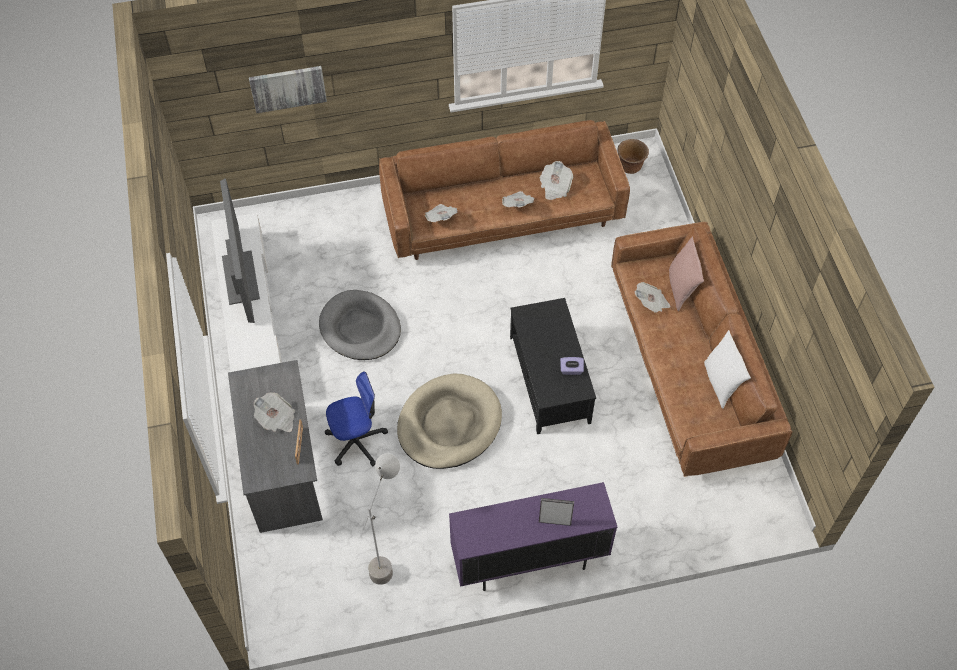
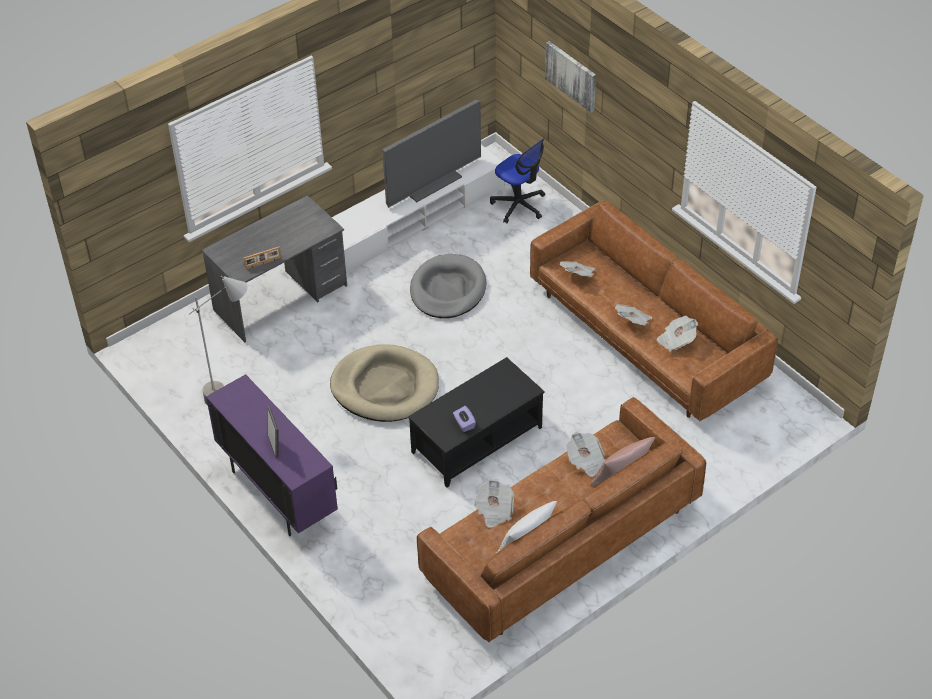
camera: 65 degrees right, 10 degrees down
(276, 419) = (280, 240): newspaper -> newspaper (494, 510)
(356, 441) = (331, 333): office chair -> office chair (519, 205)
(630, 167) = (781, 412): brown planter -> none

